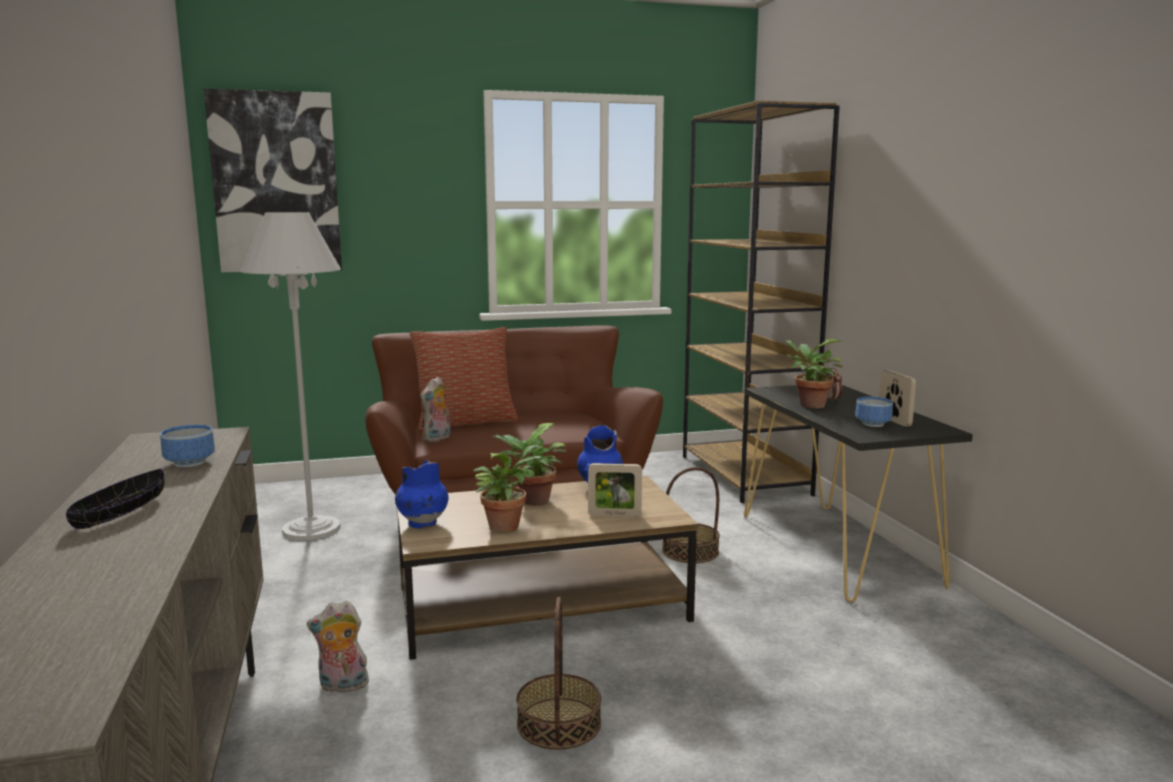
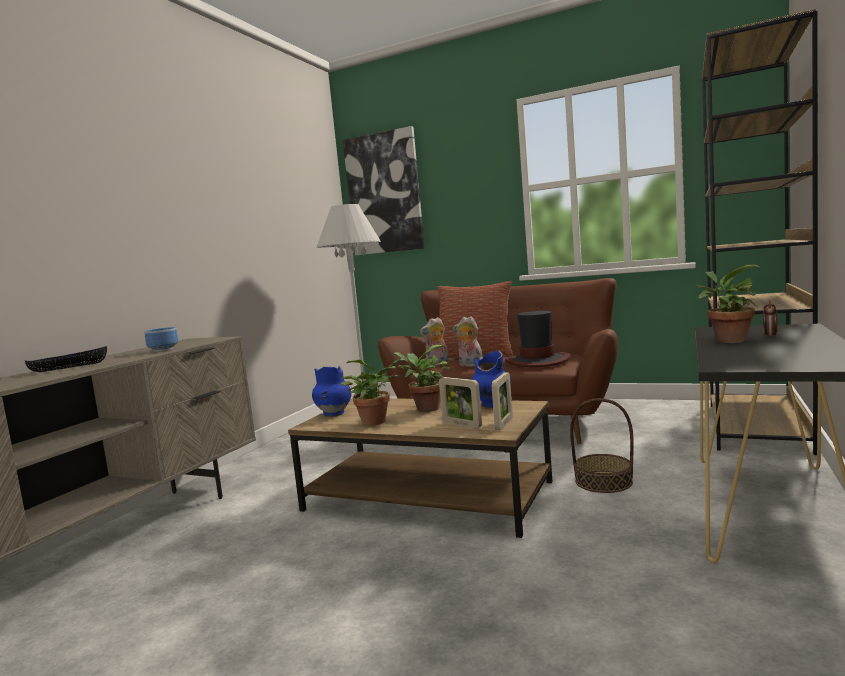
camera: 40 degrees right, 5 degrees down
(342, 686) = (245, 517): plush toy -> plush toy (469, 365)
(558, 723) = (313, 581): basket -> none
(562, 426) = (537, 361): none -> hat
(874, 424) = (766, 357): bowl -> none
(894, 421) = (802, 355): picture frame -> picture frame (504, 424)

